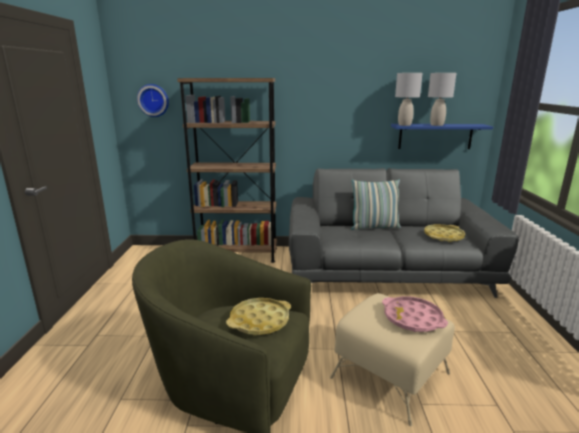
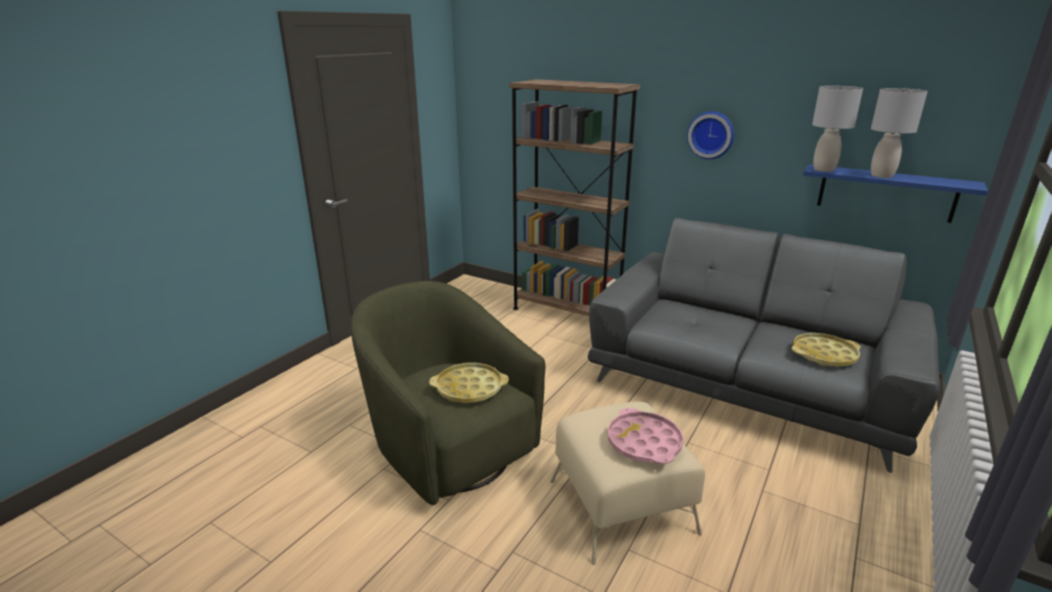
camera: 30 degrees right, 5 degrees up
(154, 100) = (498, 104): wall clock -> wall clock (711, 135)
(374, 227) = (731, 317): pillow -> none

